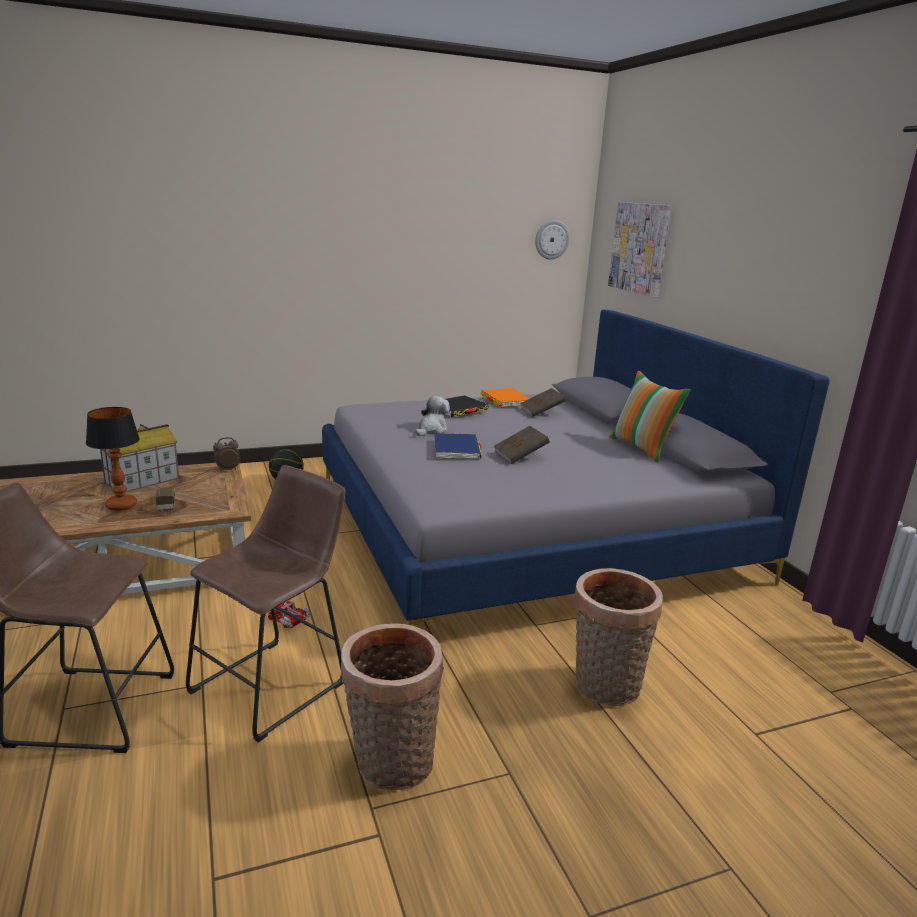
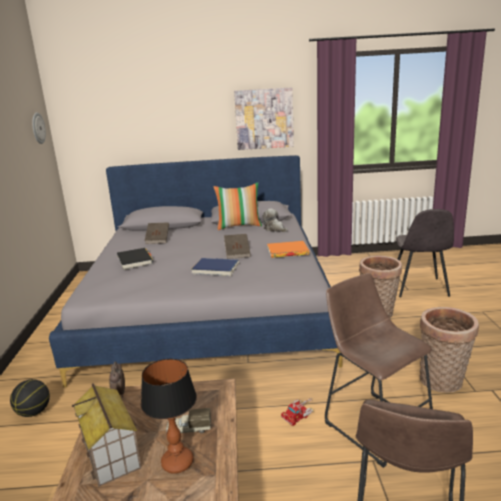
camera: 70 degrees left, 0 degrees up
(432, 430) = (170, 273): plush toy -> plush toy (274, 229)
(505, 400) = (123, 246): orange book -> orange book (287, 251)
(639, 248) = (117, 120): picture -> picture (264, 119)
(778, 753) = (419, 288): none -> grey chair

